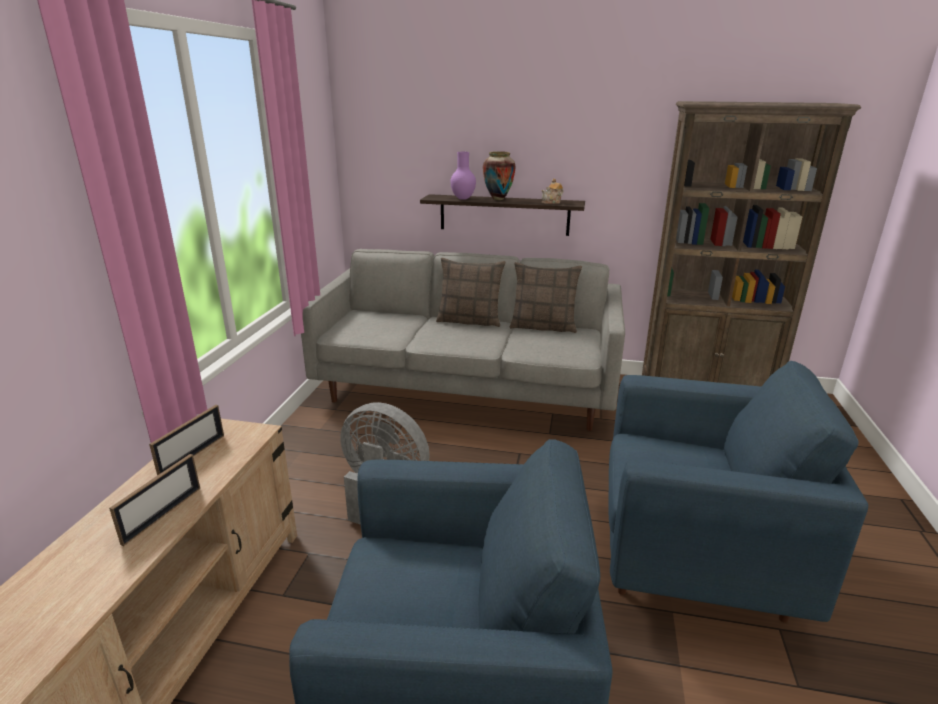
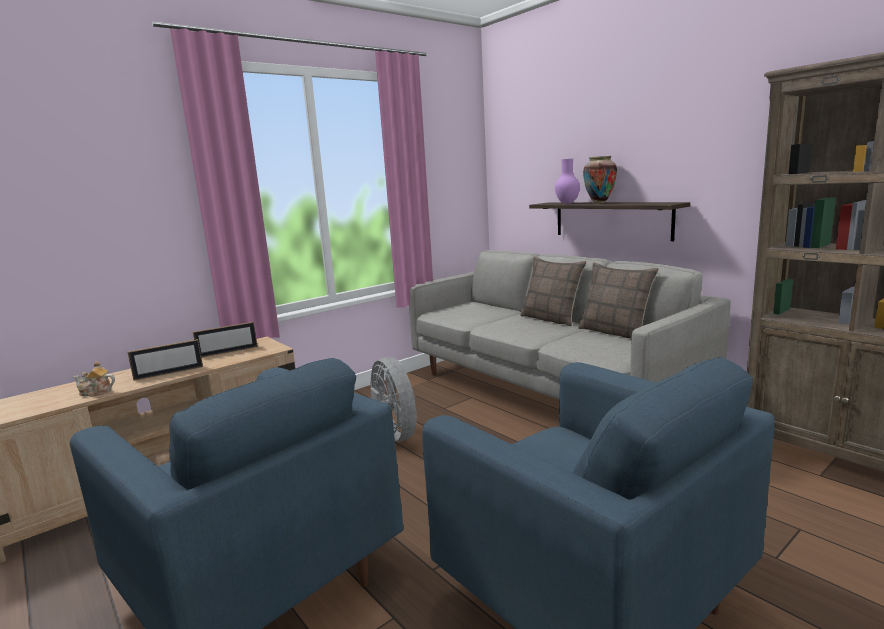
camera: 40 degrees right, 10 degrees down
(552, 202) = (646, 203): teapot -> teapot (96, 392)

